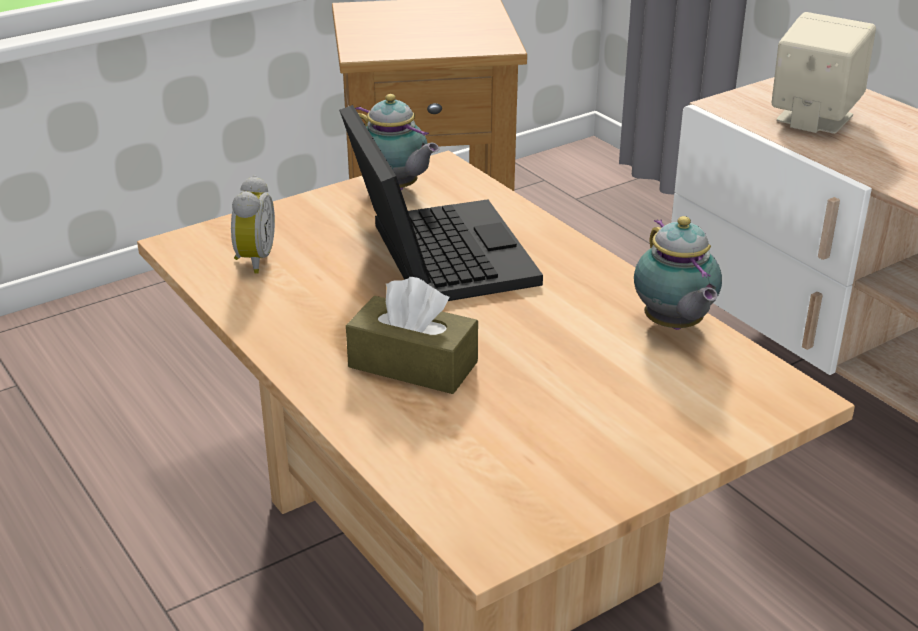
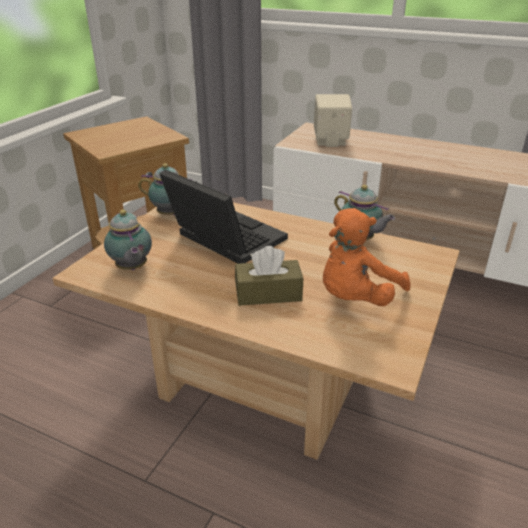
camera: 30 degrees left, 0 degrees up
(252, 260) = (132, 268): alarm clock -> teapot
(548, 421) = (356, 298): none -> orange plush toy

